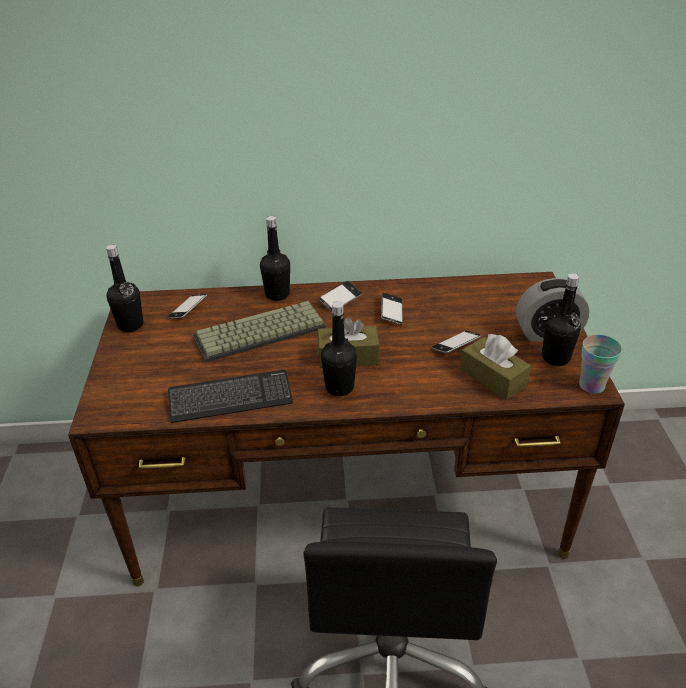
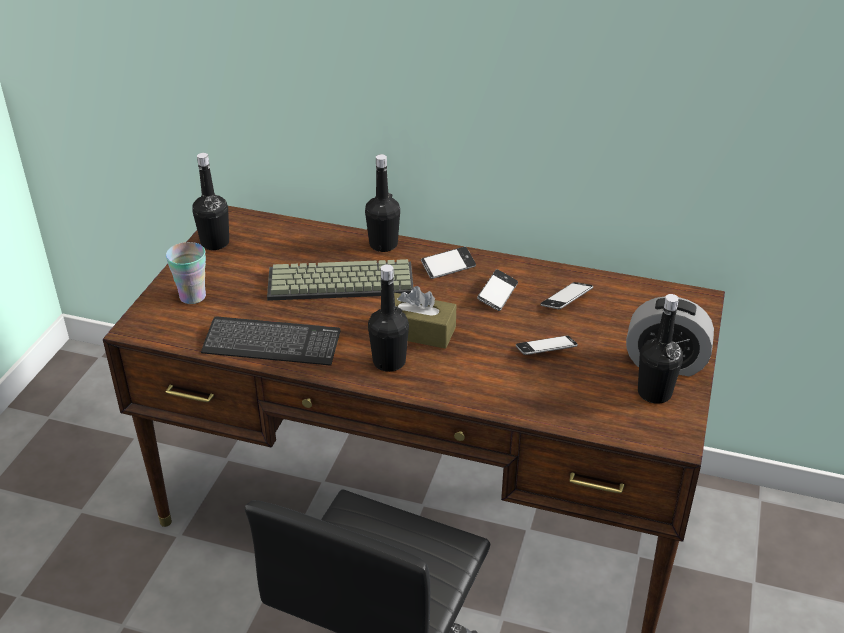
camera: 20 degrees right, 0 degrees up
(187, 310) = (280, 240): phone -> phone (566, 299)
(493, 378) = (564, 395): brown tissue box -> none
(591, 385) = (675, 434): cup -> cup (192, 296)

